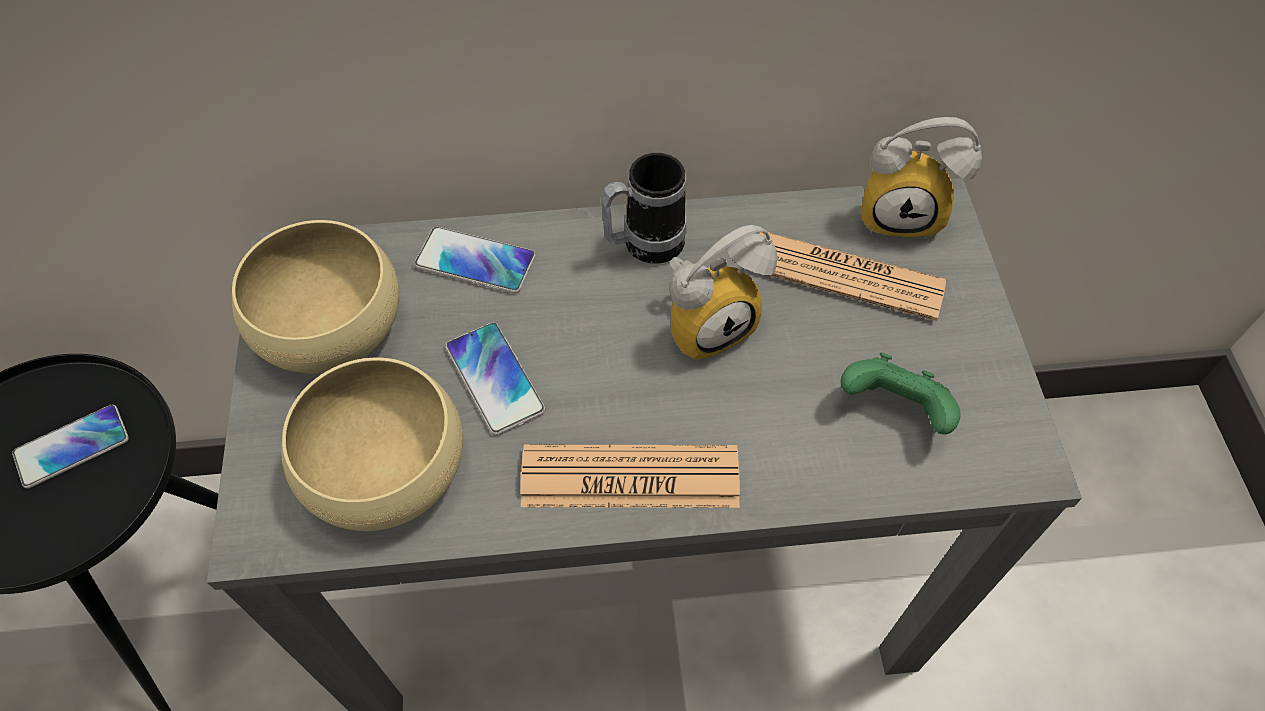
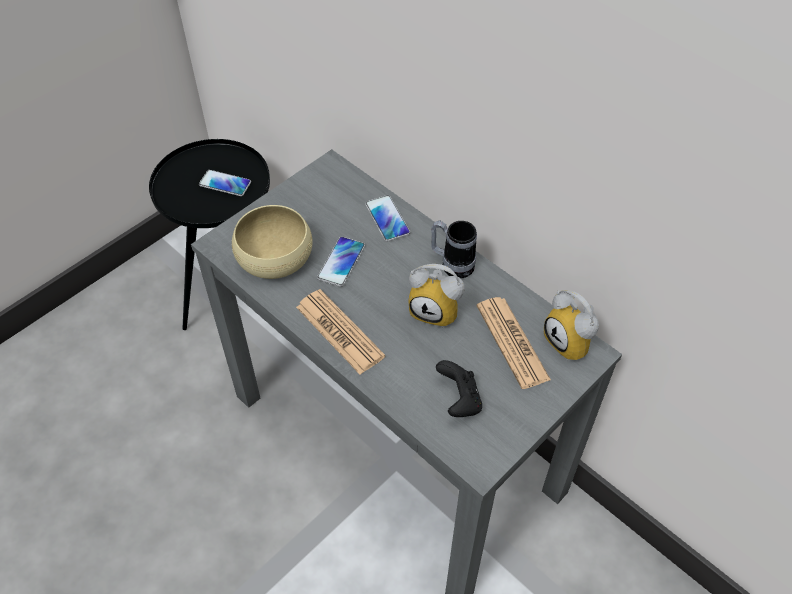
camera: 50 degrees right, 5 degrees down
(329, 324) = (315, 199): beige bowl -> none
(894, 409) = (459, 400): green game controller -> black game controller

